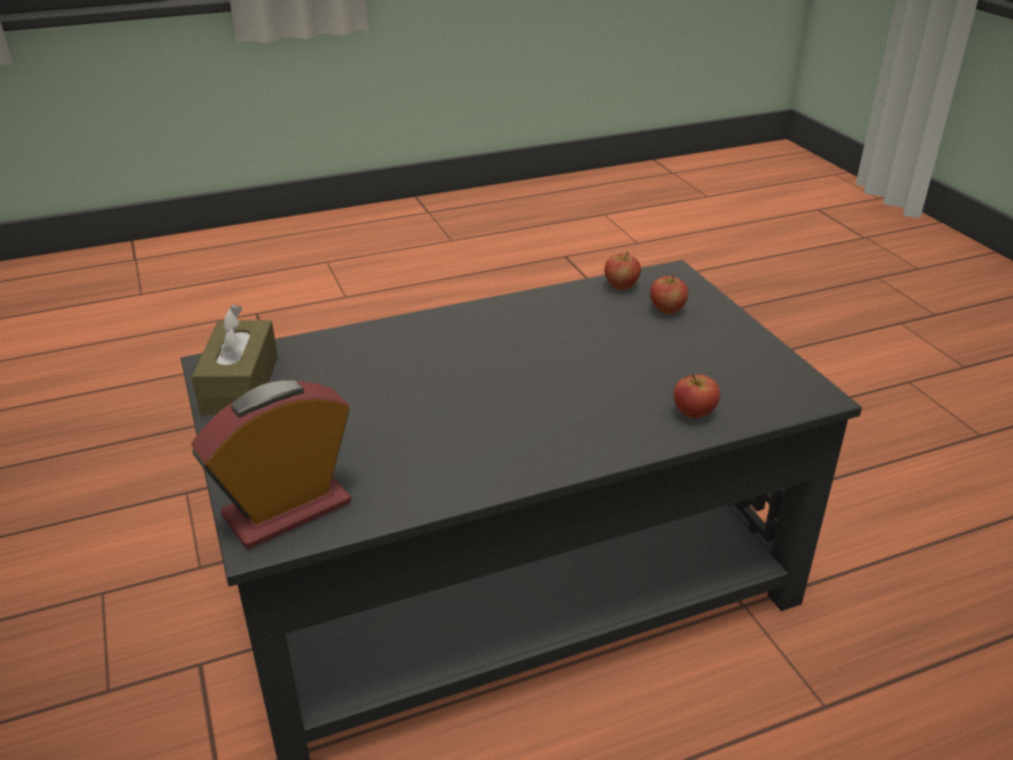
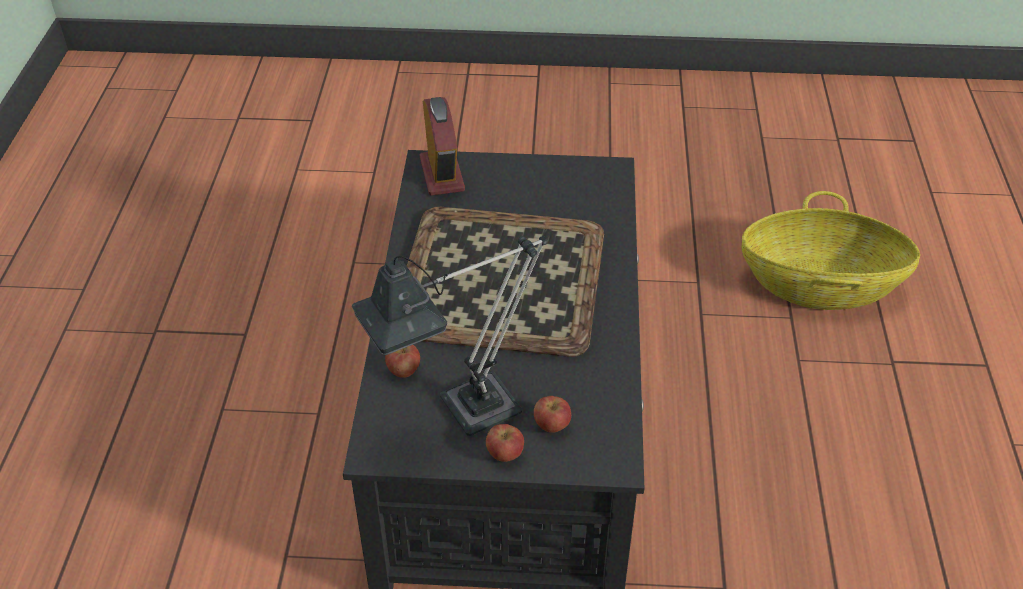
camera: 115 degrees right, 10 degrees up
(167, 408) = (820, 284): none -> basket
(240, 385) = (580, 176): brown tissue box -> none
(493, 392) = (498, 281): none -> tray
(621, 286) = (611, 413): apple -> apple (504, 454)
(707, 358) = (463, 413): none -> table lamp

